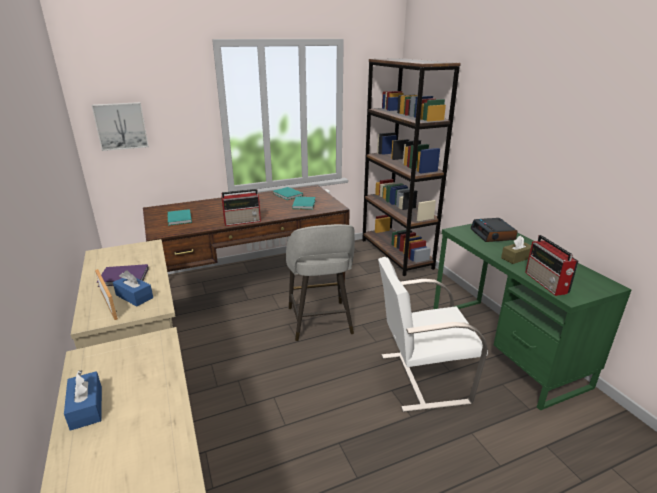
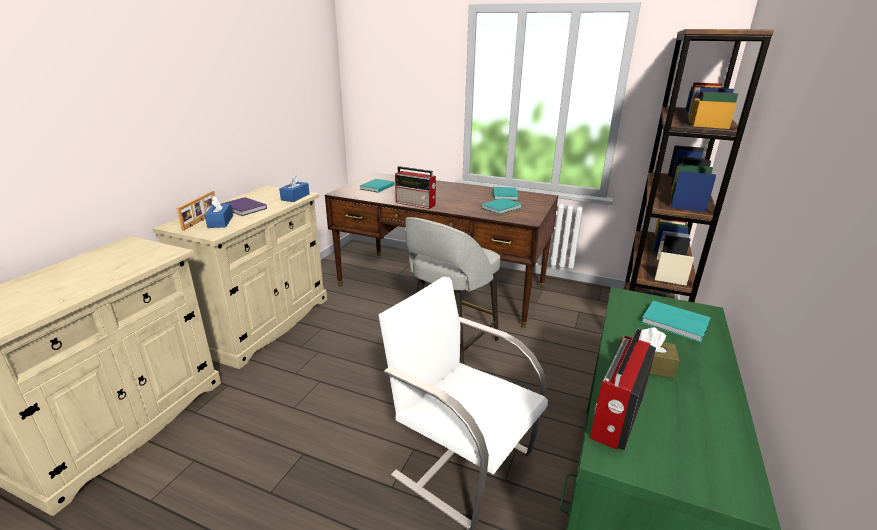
camera: 45 degrees right, 0 degrees up
(86, 407) = (66, 268): blue tissue box -> blue tissue box (295, 197)
(121, 126) = (375, 91): picture -> none
(493, 234) = (676, 324): alarm clock -> turquoise book

